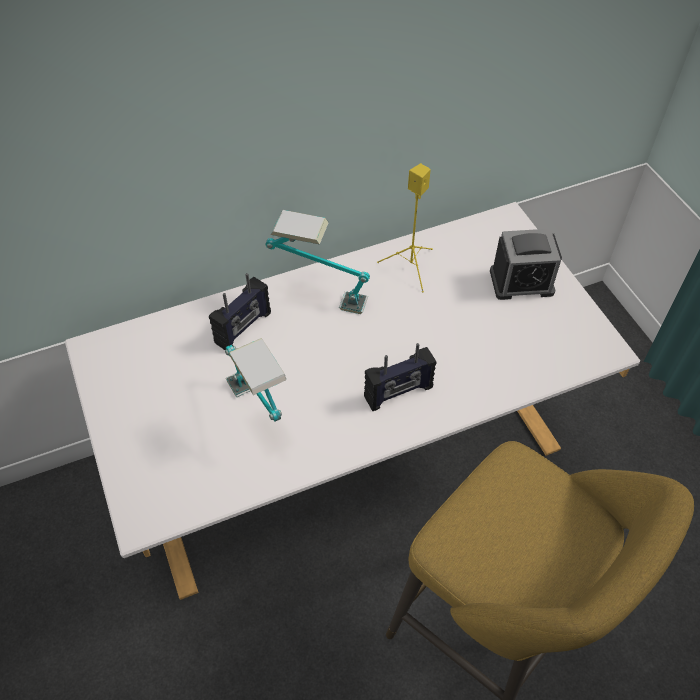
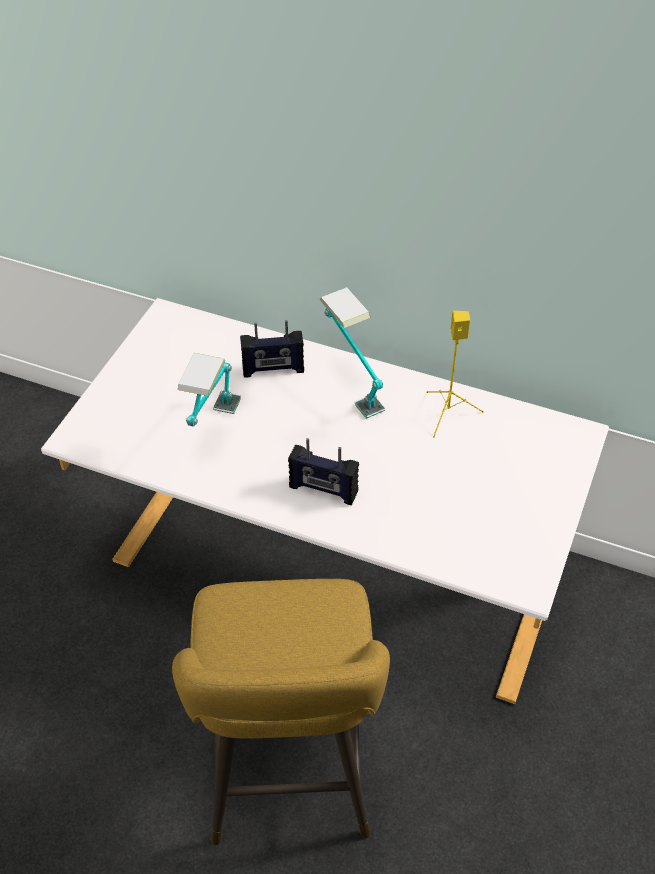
camera: 45 degrees right, 5 degrees down
(521, 282) = (525, 487): alarm clock -> none

